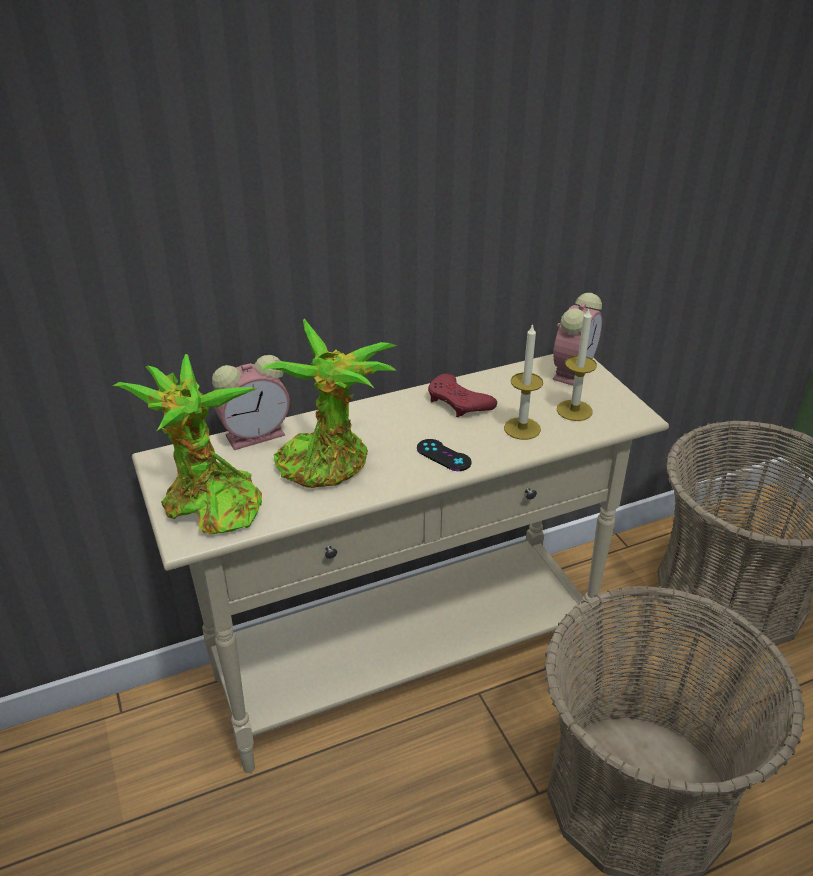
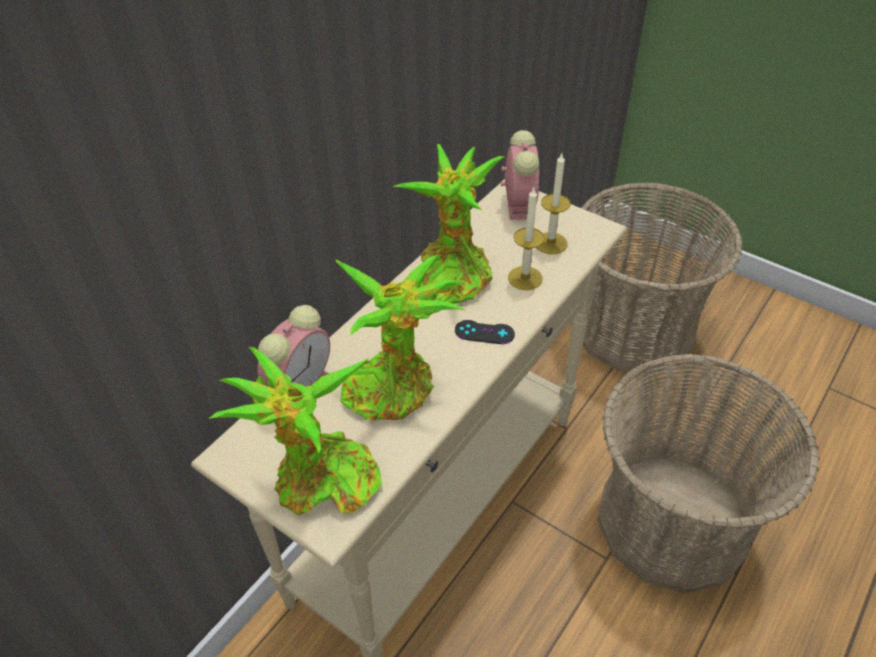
camera: 30 degrees left, 10 degrees up
(458, 402) = (453, 273): red game controller -> potted plant

